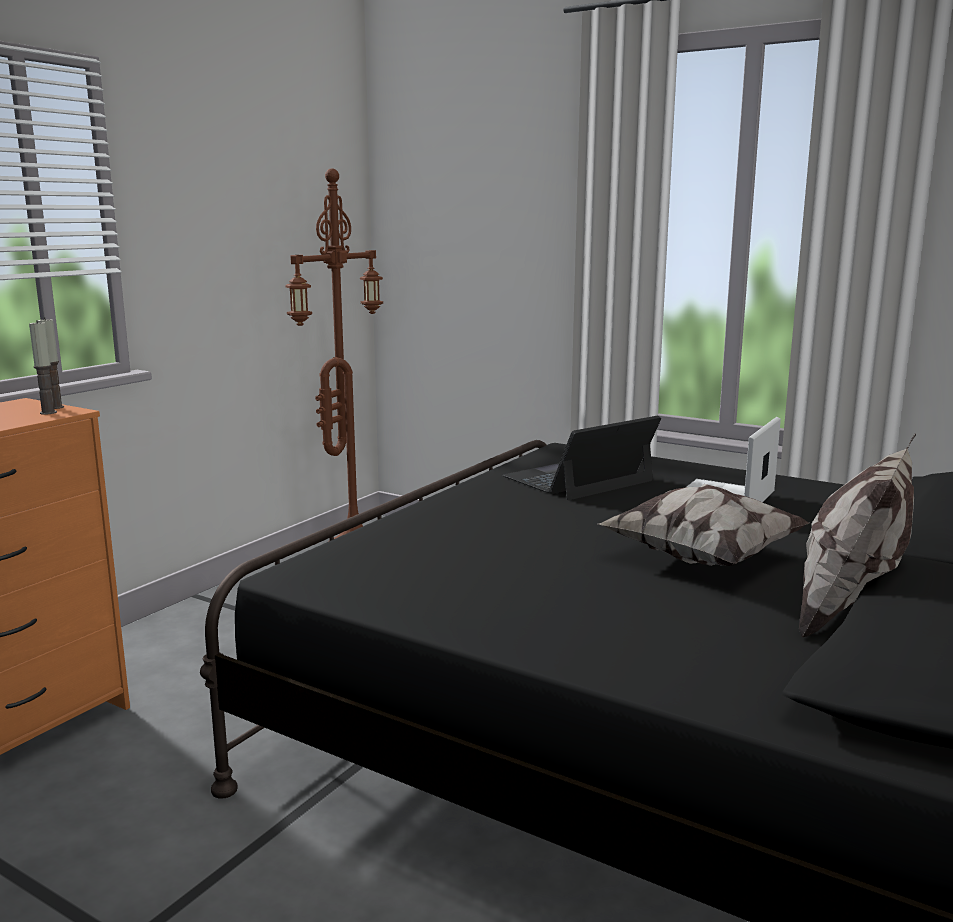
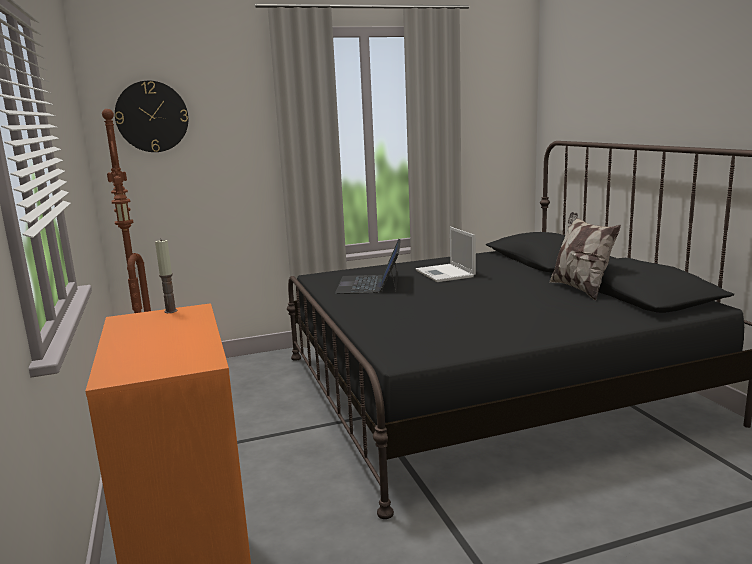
camera: 50 degrees left, 0 degrees up
(48, 412) = (185, 313): candle -> none
(436, 182) = (152, 116): none -> wall clock
(701, 557) = (501, 291): pillow -> none

